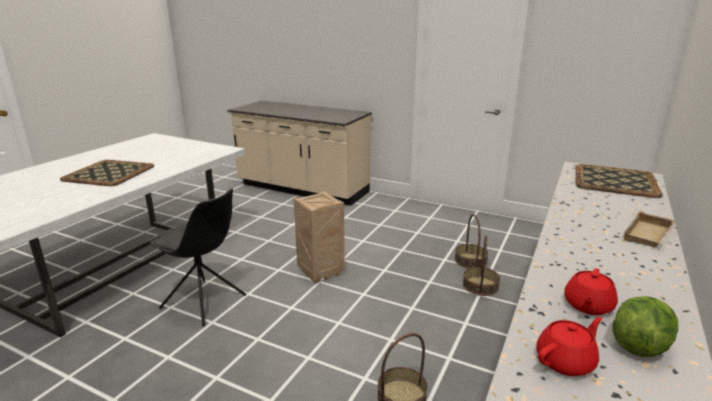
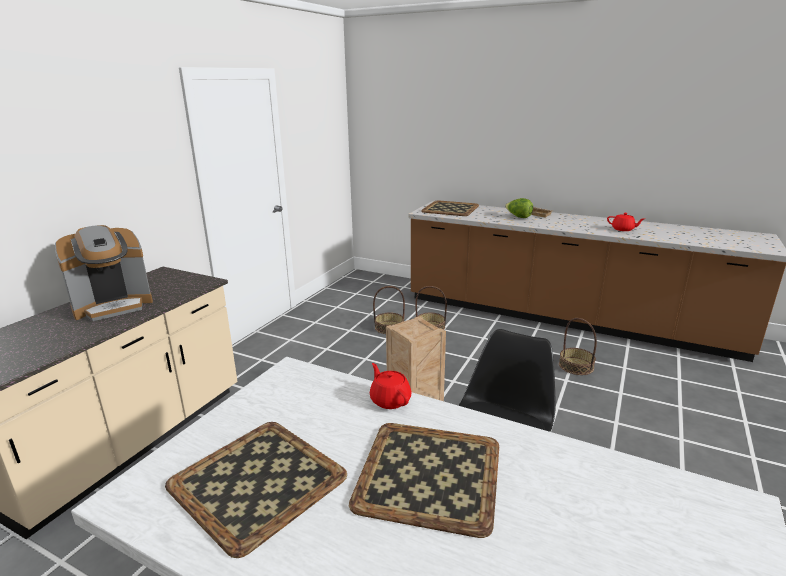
camera: 90 degrees left, 0 degrees up
(140, 150) = (259, 481): none -> tray
(308, 111) = (113, 305): none -> coffee machine
(566, 361) = (671, 236): red teapot -> red teapot (390, 400)
(640, 344) = (645, 226): lettuce -> lettuce (518, 217)

